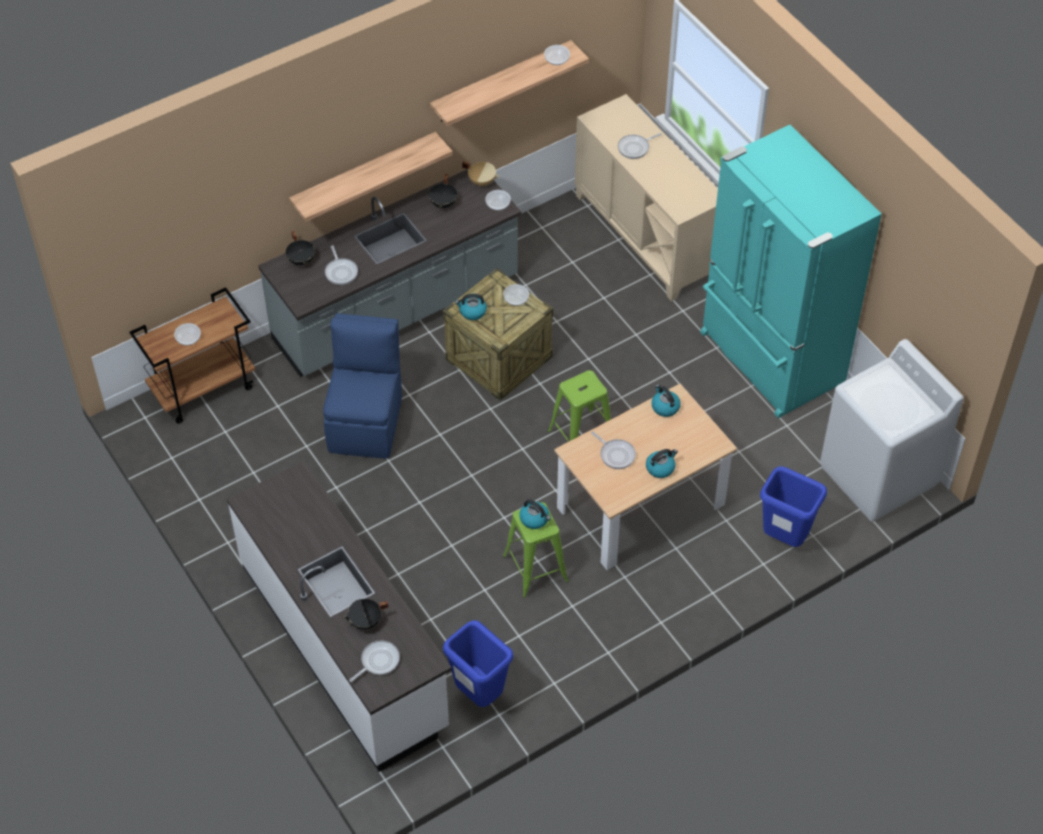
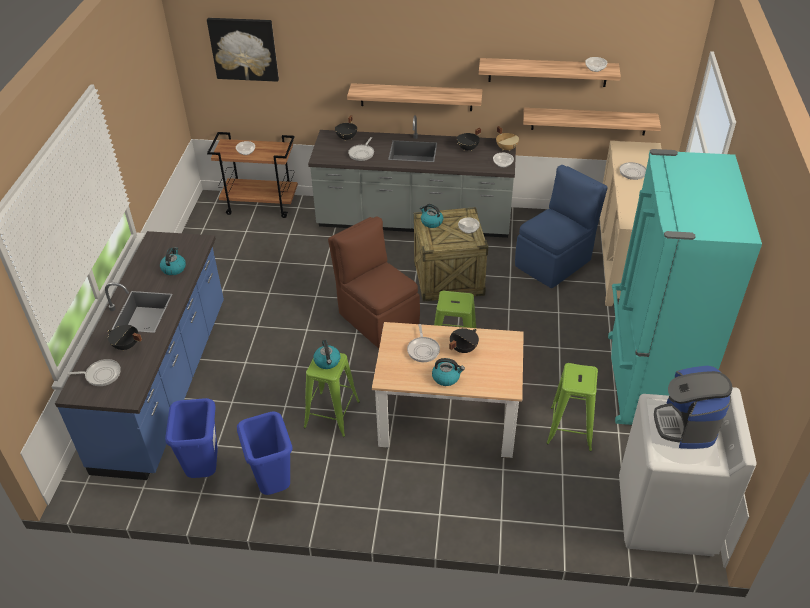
camera: 40 degrees right, 10 degrees down
(159, 223) = (244, 49): none -> picture
(344, 646) = (165, 384): white counter -> blue counter
(366, 422) = (328, 268): blue chair -> blue chair (554, 262)
(475, 446) = (377, 318): none -> brown chair
(549, 107) = (589, 121): none -> shelf
(647, 432) = (463, 348): none -> black cooking pot
(665, 407) = (494, 340): kettle -> kettle (174, 268)
(746, 446) = (570, 428): none -> green stool
(785, 539) = (537, 513): blue trash can -> blue trash can (274, 486)
(888, 394) = (686, 425): none -> coffee machine

